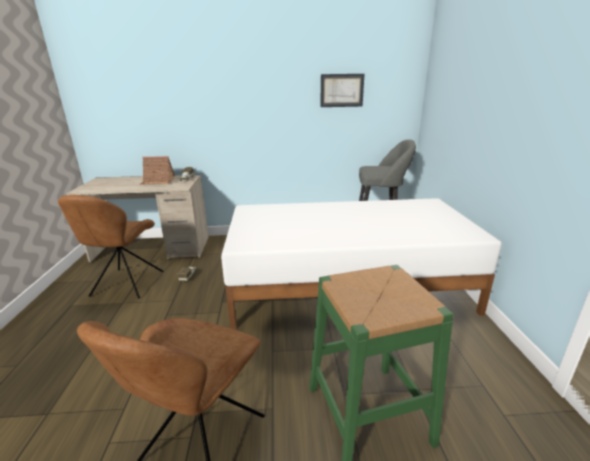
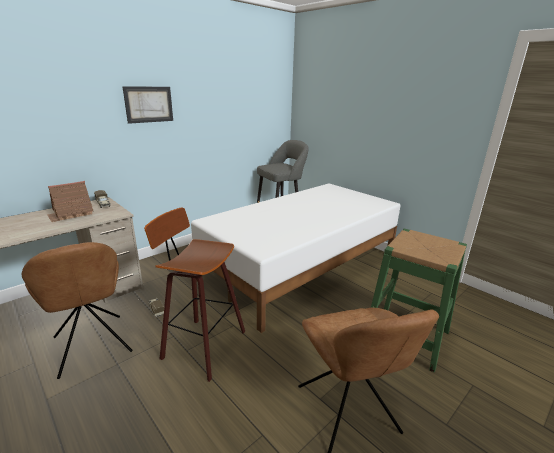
camera: 40 degrees left, 0 degrees up
(179, 316) = (201, 345): none -> stool
(341, 90) = (237, 99): picture -> picture (149, 104)

